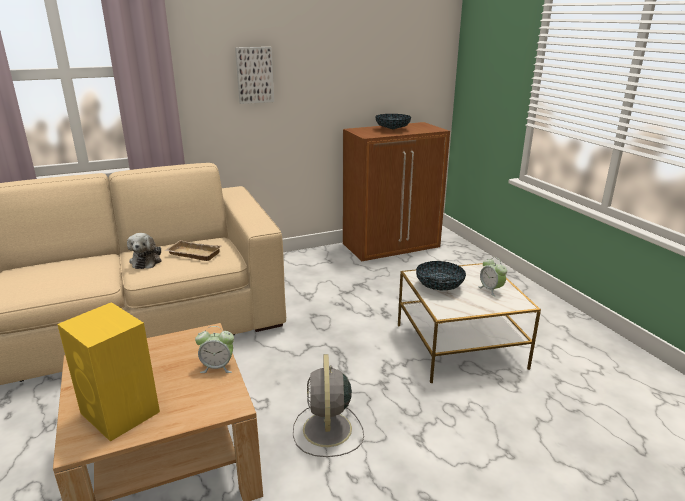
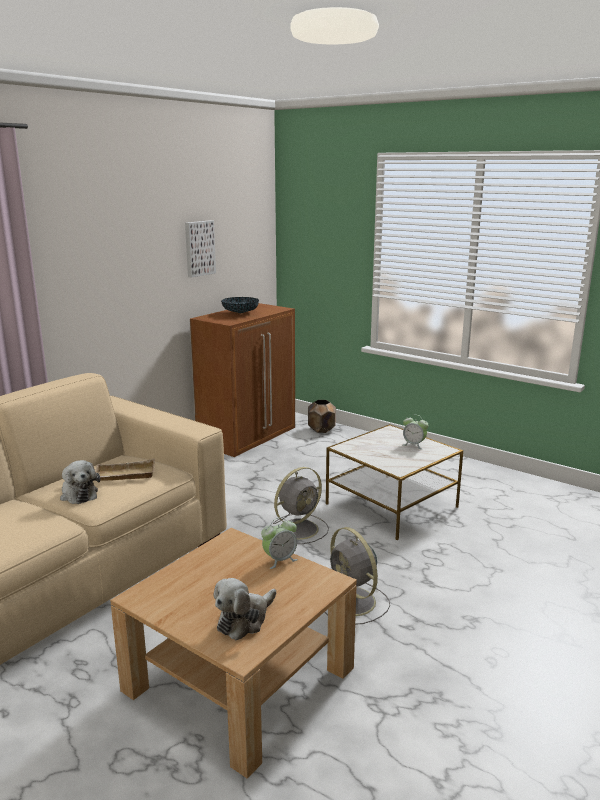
camera: 30 degrees left, 5 degrees down
(121, 413) = (244, 620): yellow speaker -> plush toy
(254, 75) = (105, 269): picture -> picture (199, 248)
(351, 342) = (300, 528): none -> grey fan
(439, 286) = (373, 452): bowl -> none
(462, 254) = (321, 430): none -> brown planter

